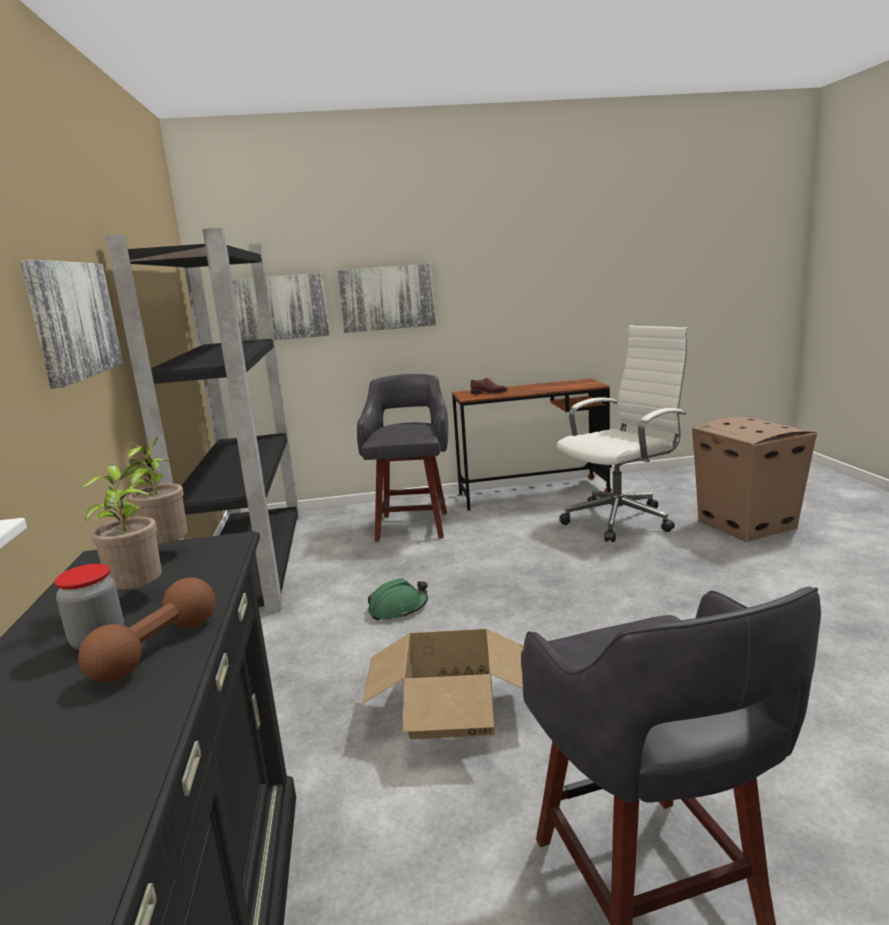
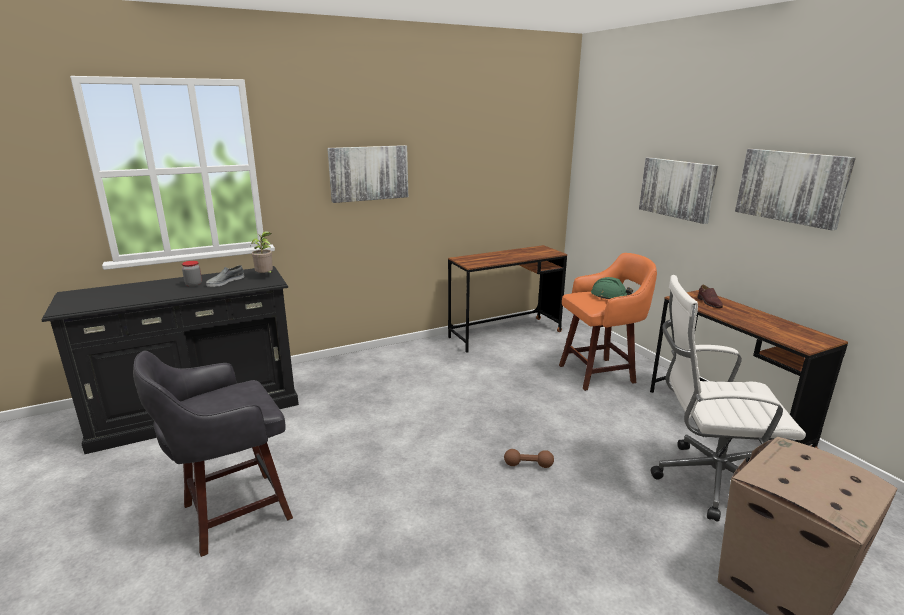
camera: 70 degrees right, 5 degrees up
(140, 596) = (225, 282): potted plant -> grey shoe
(157, 649) = (183, 292): brown dumbbell -> brown dumbbell (528, 465)
(252, 560) = (505, 334): black bookcase -> brown desk
(278, 308) = (610, 178): picture -> picture (791, 187)
(398, 609) = (467, 395): green hard hat -> green hard hat (610, 297)
(413, 525) = (599, 374): grey stool -> orange stool
(452, 709) = (365, 433): cardboard box -> none
(621, 519) = (706, 481): white office chair -> white office chair turned 150 degrees clockwise

